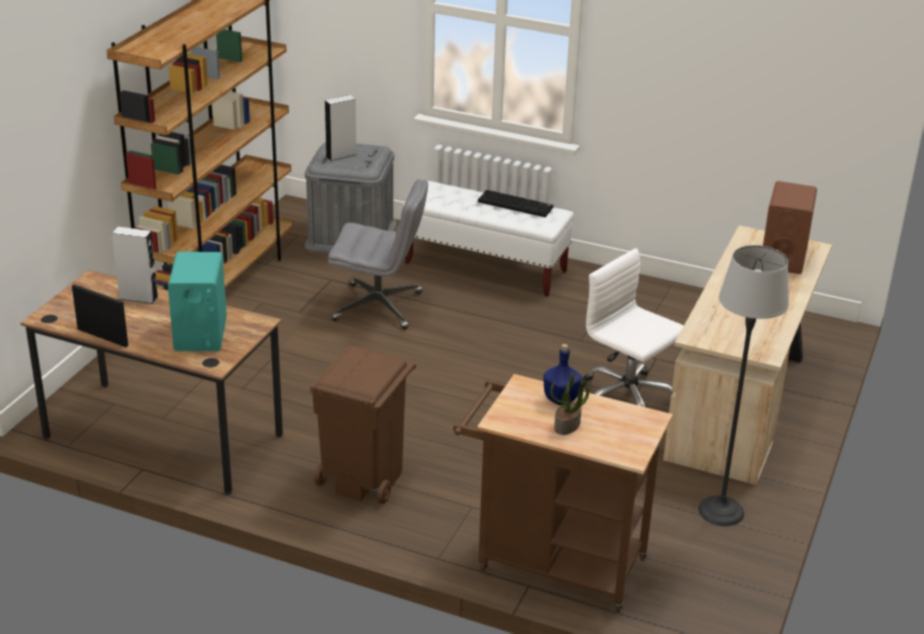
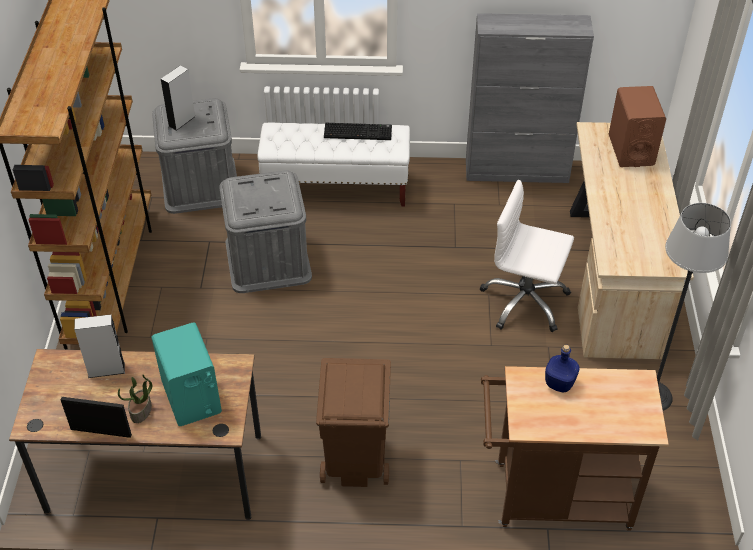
camera: 20 degrees left, 15 degrees up
(379, 306) = (268, 260): grey office chair -> grey storage box
(567, 426) = (582, 413): potted plant -> potted plant (141, 411)
(690, 296) = (517, 171): none -> grey cabinet

